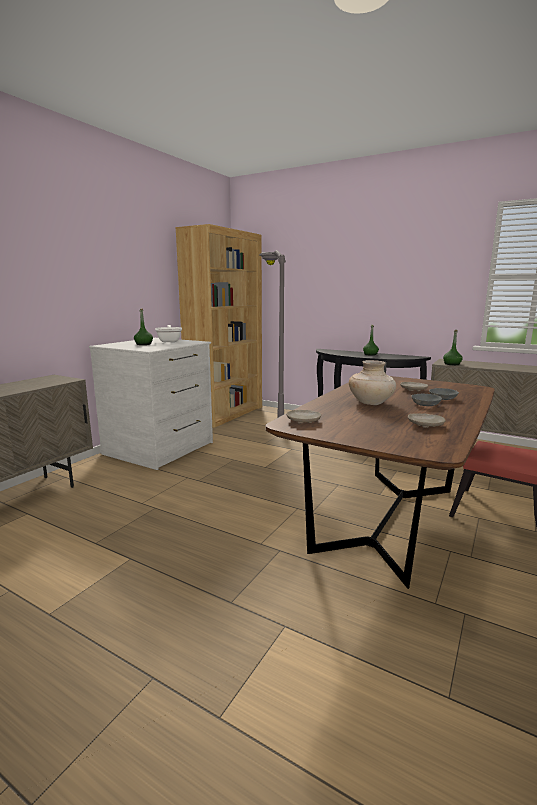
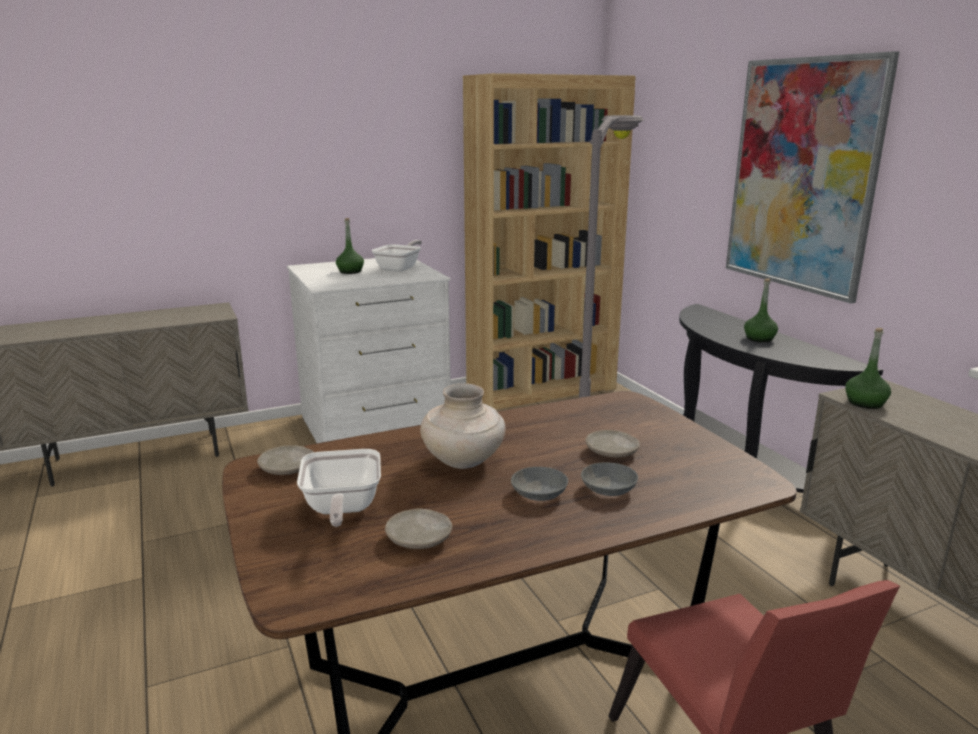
camera: 35 degrees right, 5 degrees up
(370, 426) = (341, 509): none -> frying pan
(373, 277) = (801, 176): none -> picture

